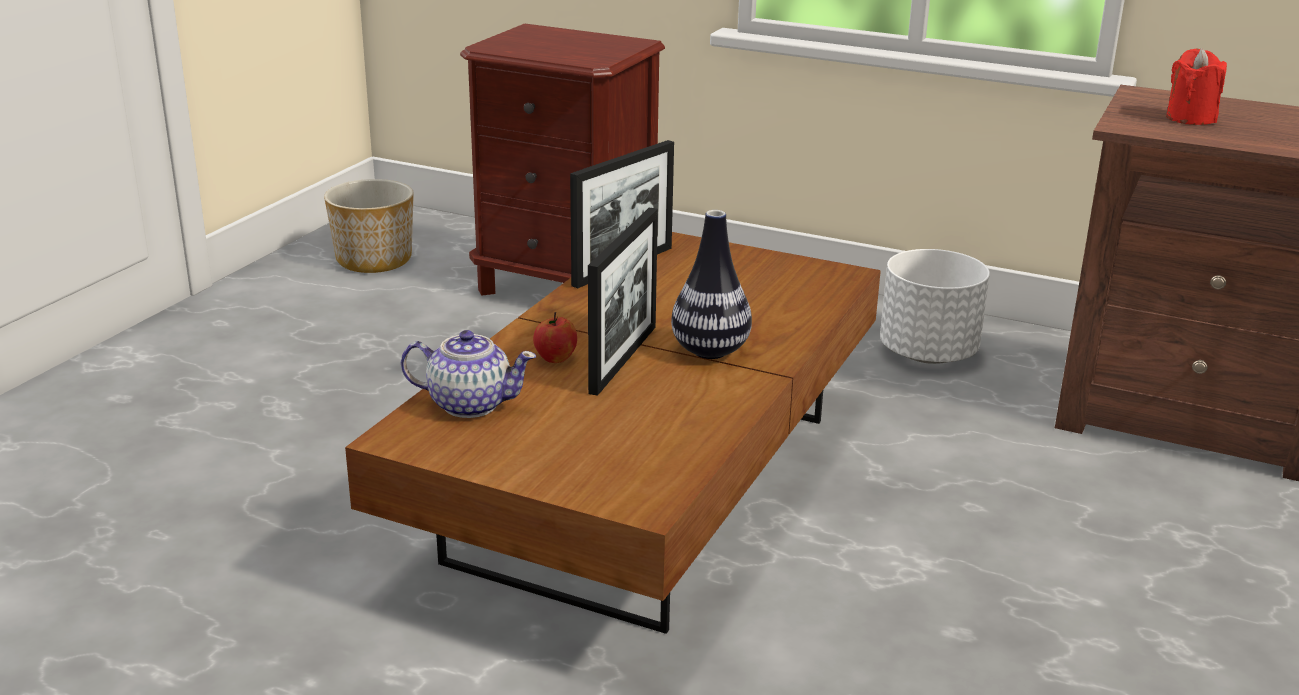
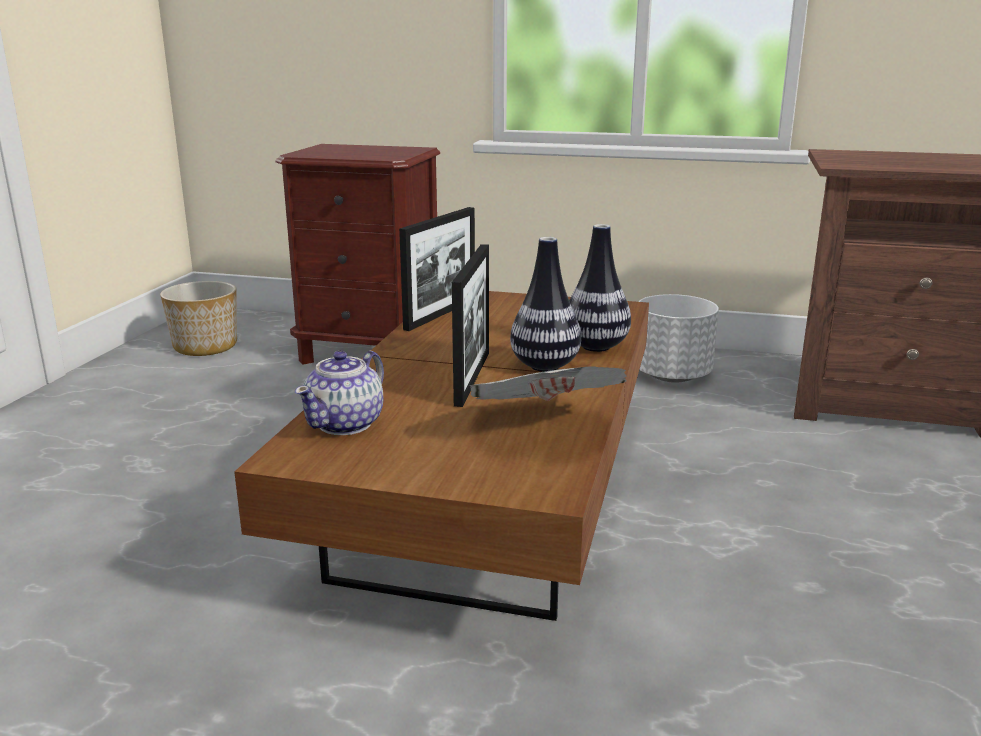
camera: 10 degrees left, 5 degrees down
(469, 404) = (346, 424): teapot -> teapot turned 120 degrees clockwise
(555, 359) = (412, 382): apple -> none
(675, 428) = (545, 426): none -> newspaper
(782, 330) = (596, 346): none -> vase
(1190, 118) = (882, 160): red candle -> none

